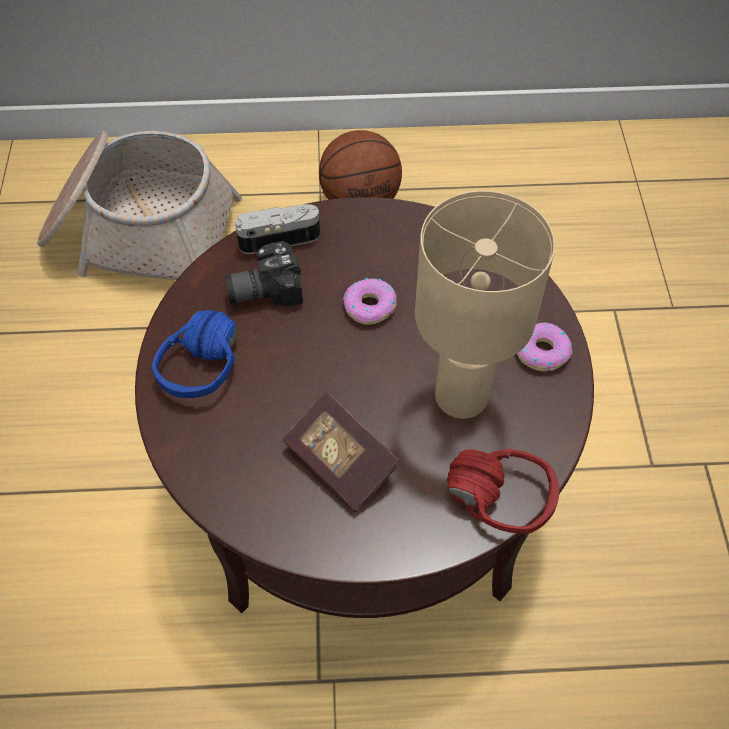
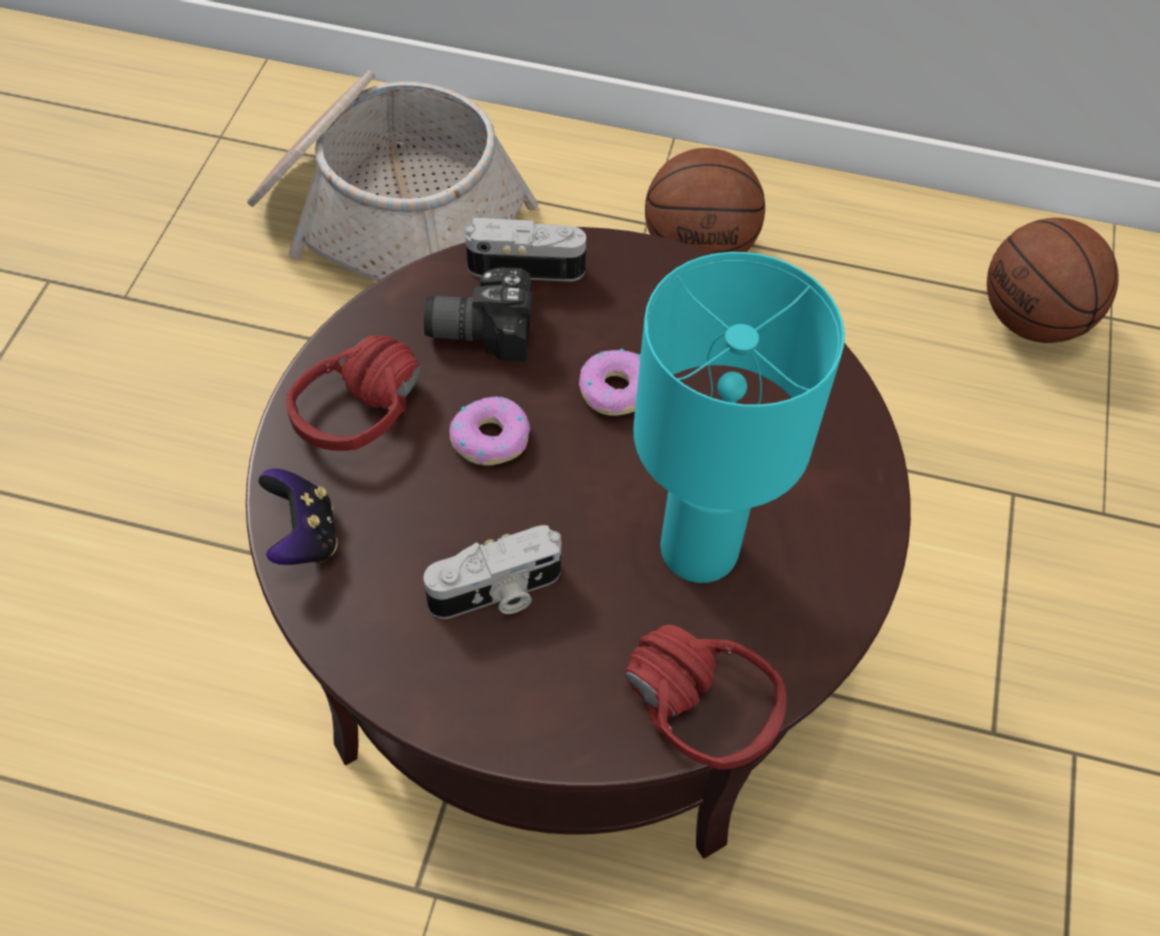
camera: 15 degrees right, 0 degrees up
(196, 461) = (304, 537): none -> game controller
(215, 370) = (375, 422): blue headphones -> red headphones
(341, 462) = (497, 593): book -> camera
(459, 396) = (696, 549): beige table lamp -> turquoise table lamp
(542, 352) = (839, 518): donut -> donut (490, 438)
(589, 195) = (1033, 321): none -> basketball

